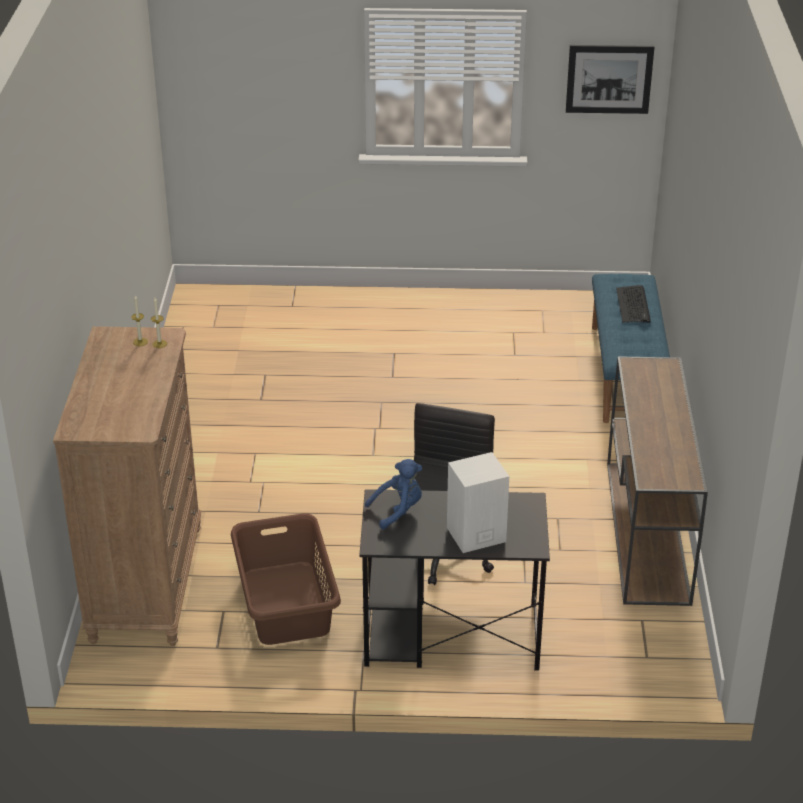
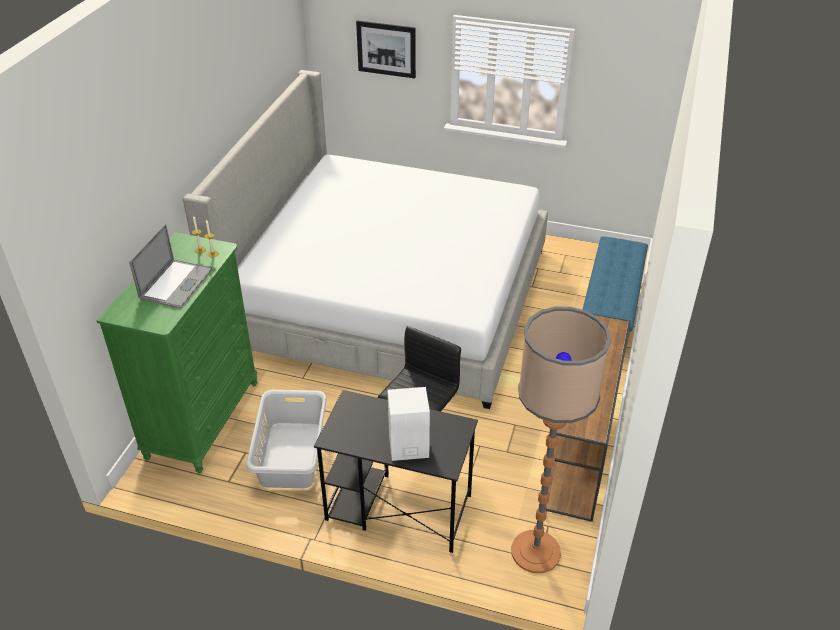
camera: 15 degrees right, 5 degrees up
(133, 384) = (176, 284): none -> laptop
(146, 584) = (202, 419): brown dresser -> green dresser
(285, 603) = (290, 455): brown laundry basket -> grey laundry basket
(332, 397) = (390, 298): none -> bed
(398, 510) = (359, 413): blue plush toy -> none
(609, 79) = (634, 90): picture -> picture (386, 49)
(633, 305) = (621, 266): keyboard -> none
(638, 650) = (535, 552): none -> floor lamp

